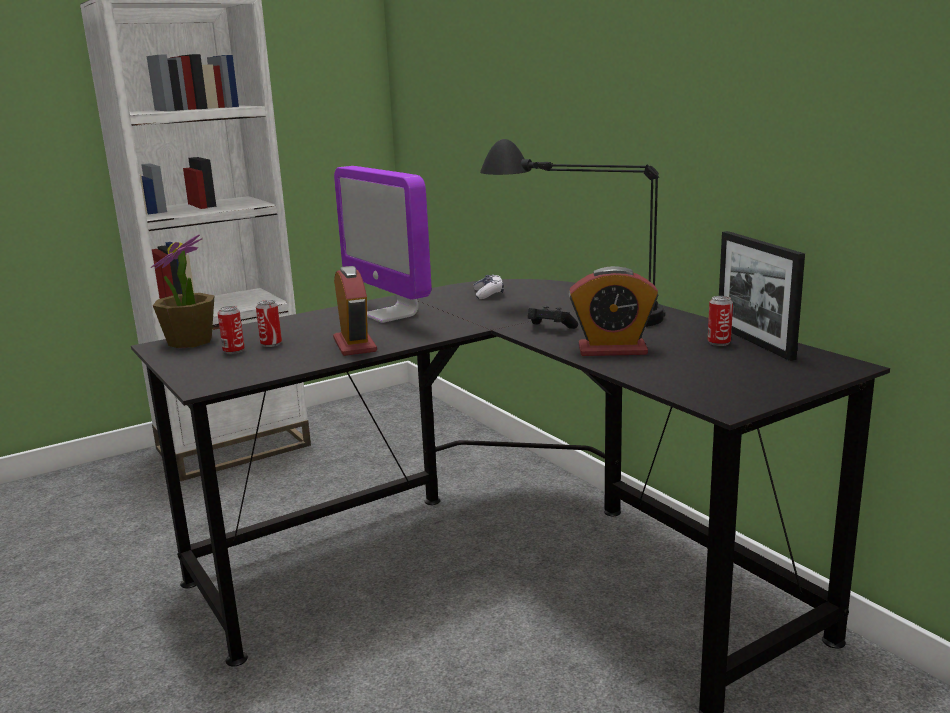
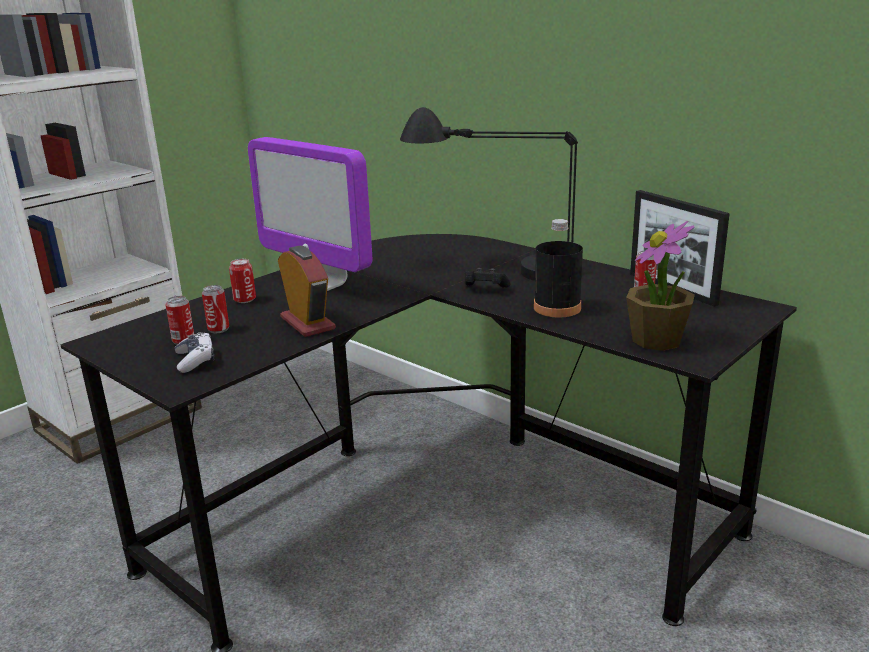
camera: 15 degrees left, 5 degrees up
(190, 341) = (126, 334): potted plant -> potted plant (657, 340)
(313, 322) = (245, 300): none -> can
(488, 294) = (399, 253): game controller -> game controller (195, 360)
(612, 350) = (557, 308): alarm clock -> black bottle

